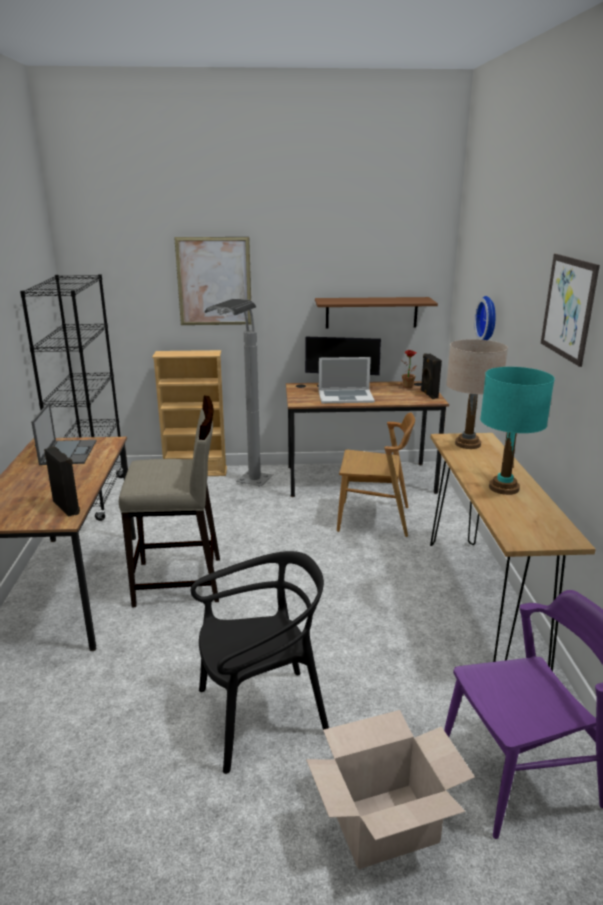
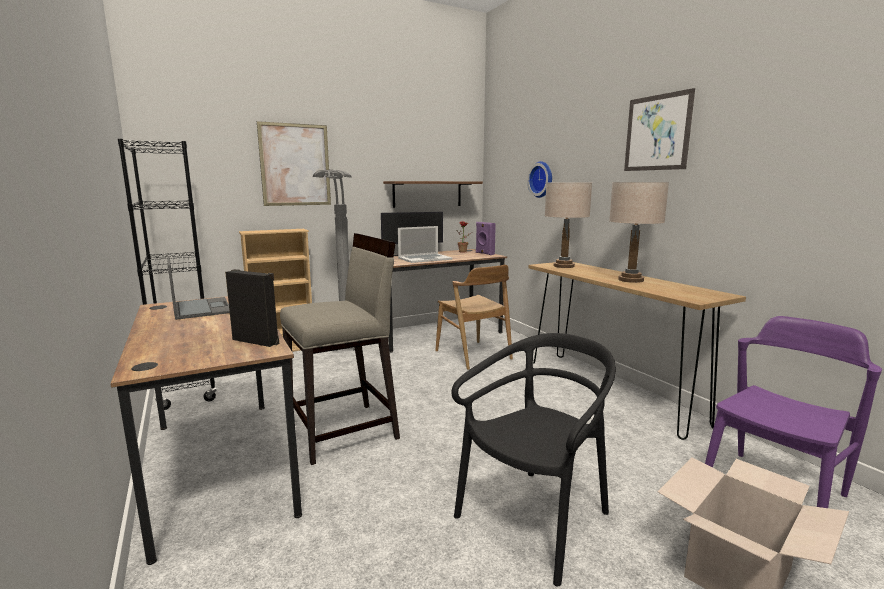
camera: 25 degrees left, 10 degrees down
(374, 519) = (473, 355): brown chair -> brown chair turned 75 degrees clockwise
(428, 394) = (484, 253): black speaker -> purple speaker
(503, 488) = (630, 280): turquoise table lamp -> beige table lamp

